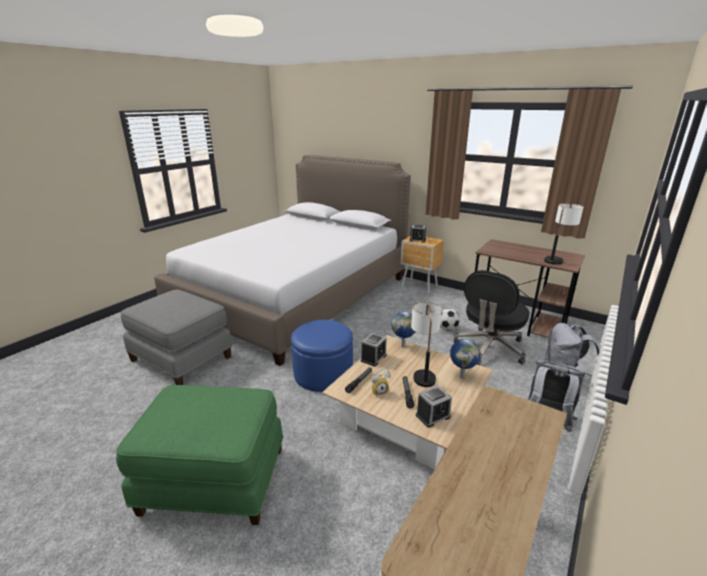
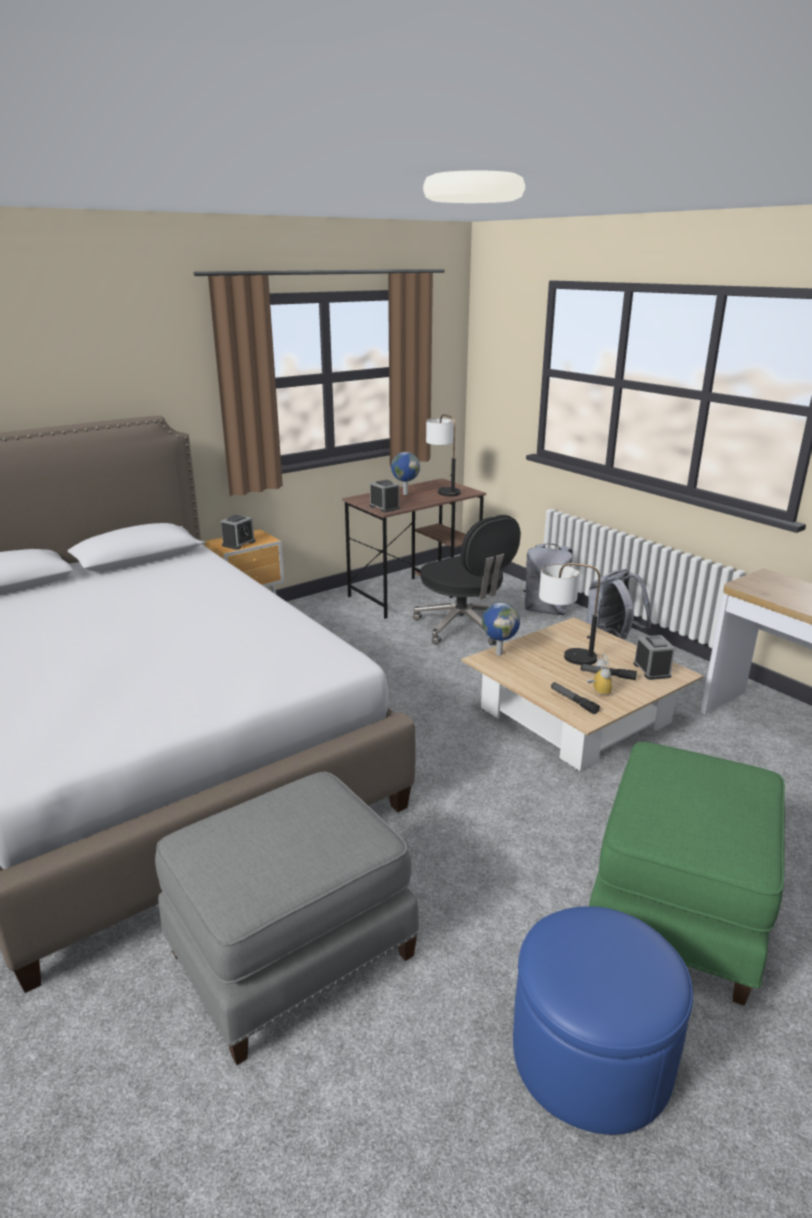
camera: 70 degrees left, 0 degrees up
(323, 373) = (453, 765): blue ottoman -> blue ottoman (591, 1055)
(373, 358) = (519, 680): alarm clock -> alarm clock (384, 507)
(447, 328) = (397, 638): football -> none
(462, 376) = (582, 636): globe -> globe (405, 494)

